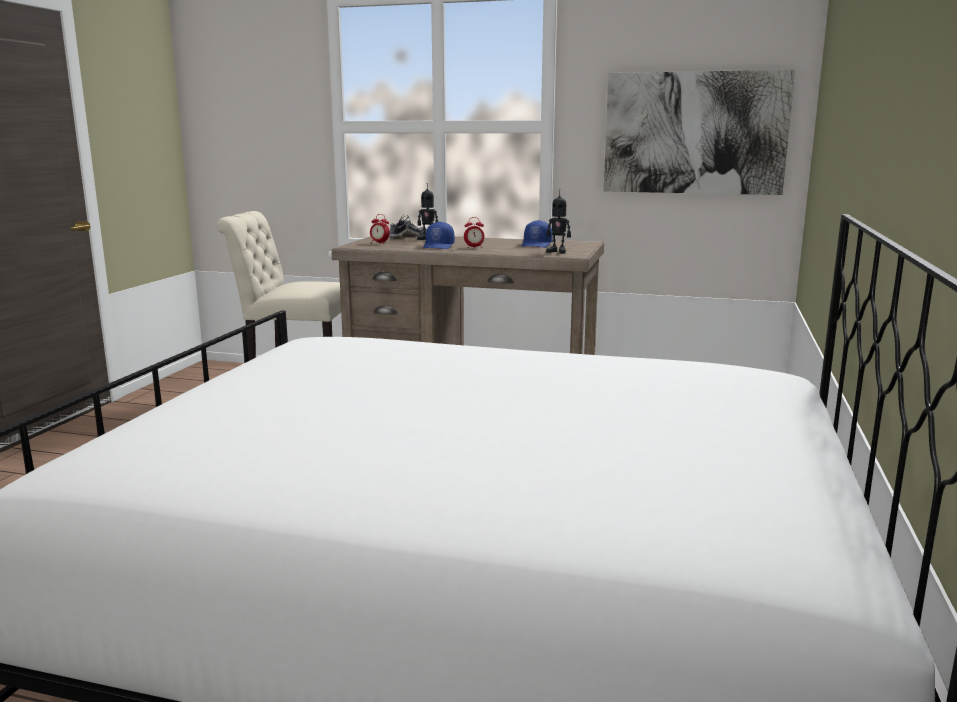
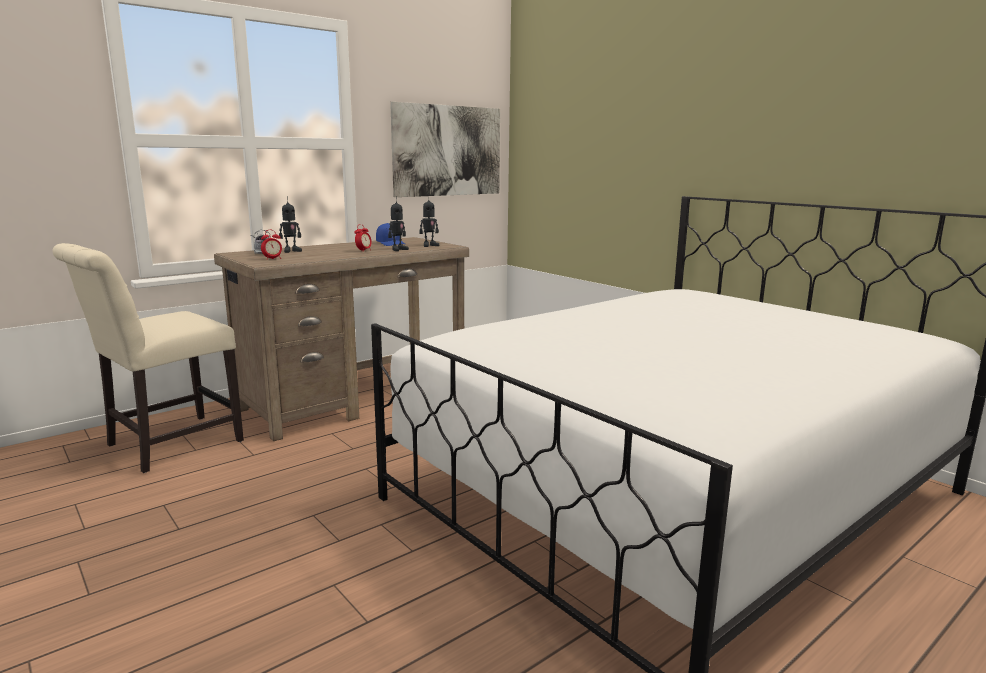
camera: 55 degrees left, 0 degrees up
(439, 246) = (335, 254): blue cap -> none
(507, 251) = (398, 249): none -> toy robot

